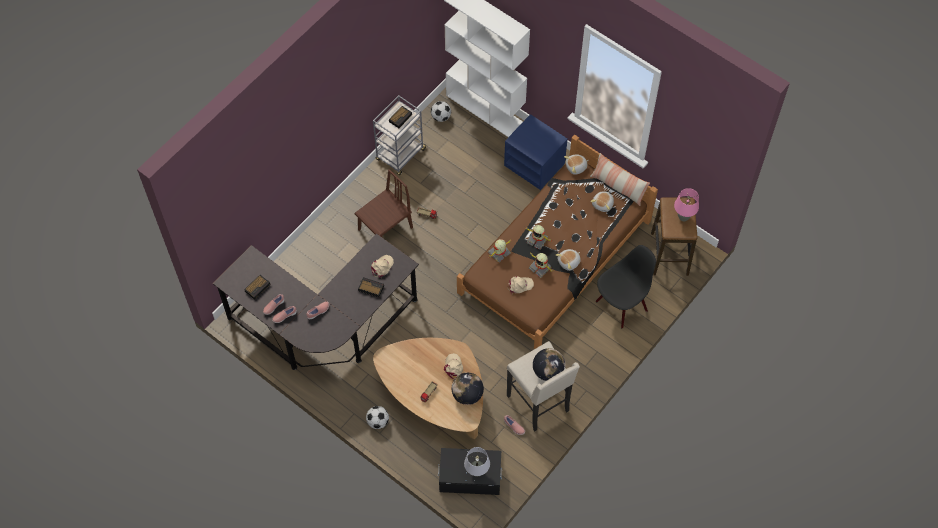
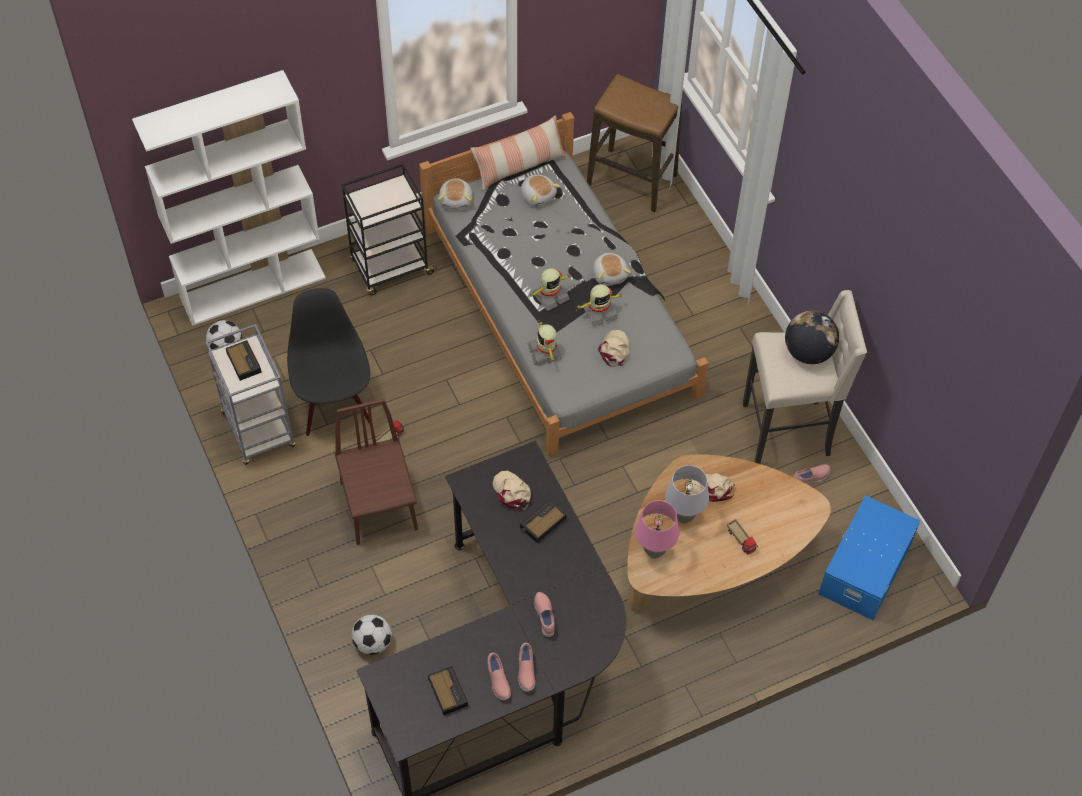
camera: 65 degrees left, 5 degrees down
(378, 421) = (716, 656): football -> football (373, 643)
(467, 395) = (767, 490): globe -> none
(470, 475) = (863, 568): black storage box -> blue storage box
(476, 472) = (886, 541): grey table lamp -> grey table lamp (683, 517)
(535, 164) = (390, 268): blue nightstand -> black cart
(555, 256) = (559, 310): brown bed -> grey bed
(621, 305) = (681, 267): black chair -> black chair (334, 406)
(683, 217) = (642, 98): pink table lamp -> pink table lamp (654, 551)

